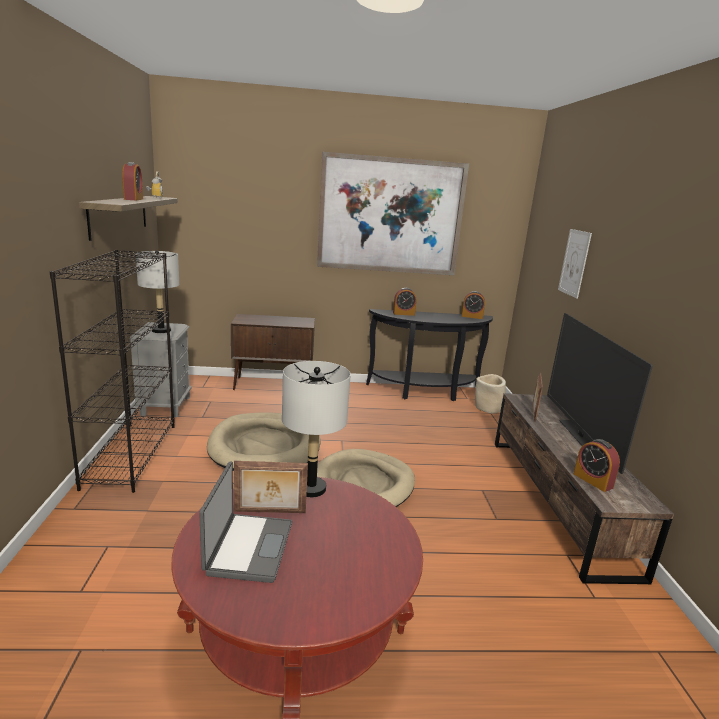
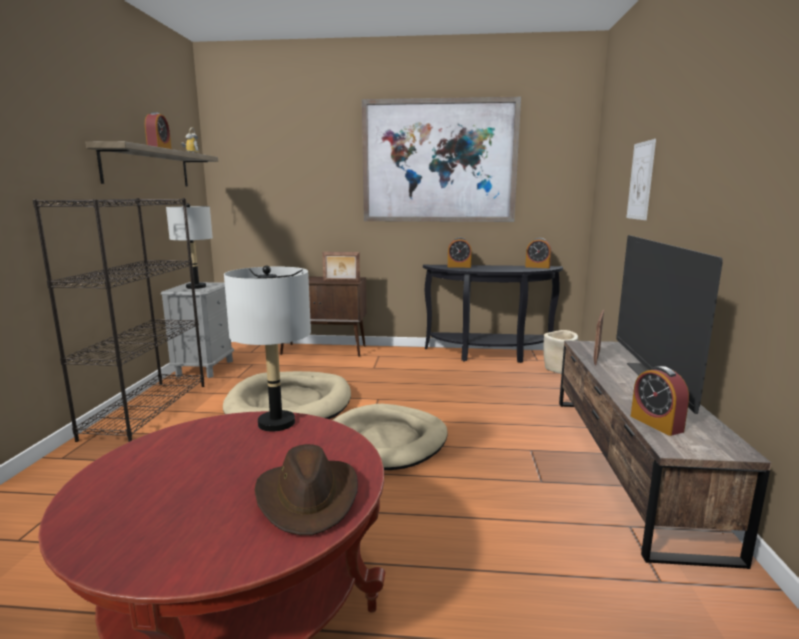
camera: 10 degrees right, 5 degrees down
(248, 547) = (159, 480): laptop -> none
(270, 512) = (211, 445): picture frame -> picture frame (341, 282)
(372, 558) = (308, 497): none -> brown hat

